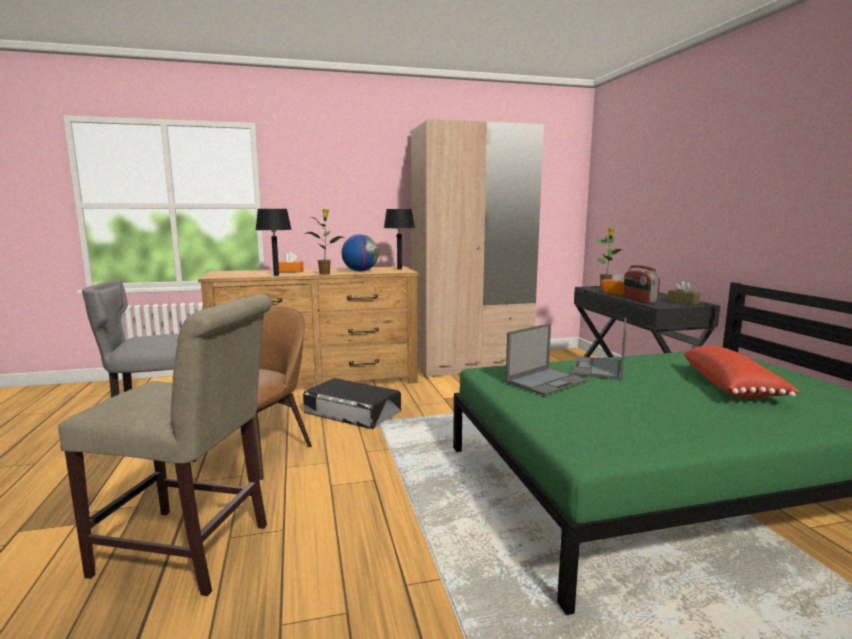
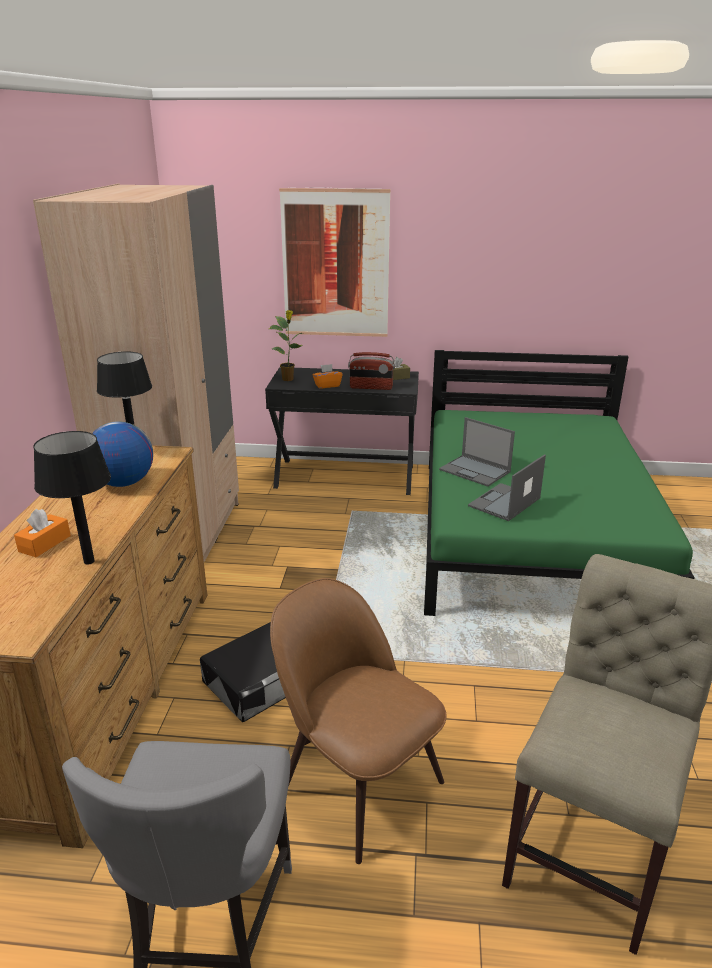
camera: 70 degrees left, 15 degrees up
(325, 274) = (124, 514): potted plant -> none
(546, 381) = (504, 502): laptop -> laptop turned 120 degrees counterclockwise
(672, 194) = (335, 264): none -> picture
(732, 387) = (538, 442): red pillow -> none

